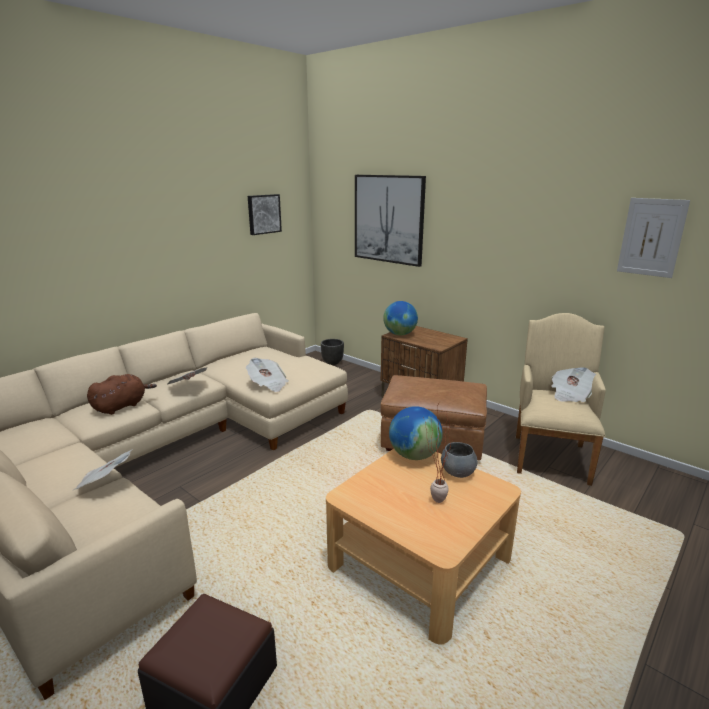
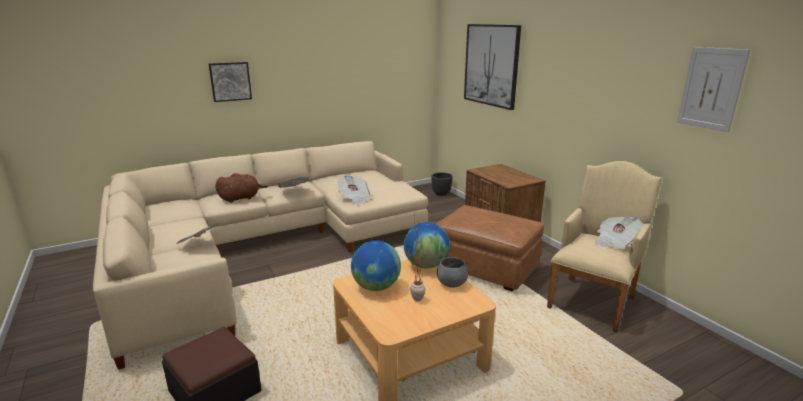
camera: 20 degrees right, 0 degrees up
(263, 214) = (388, 57): picture -> picture (230, 81)
(399, 334) = (483, 170): globe -> globe (376, 287)

